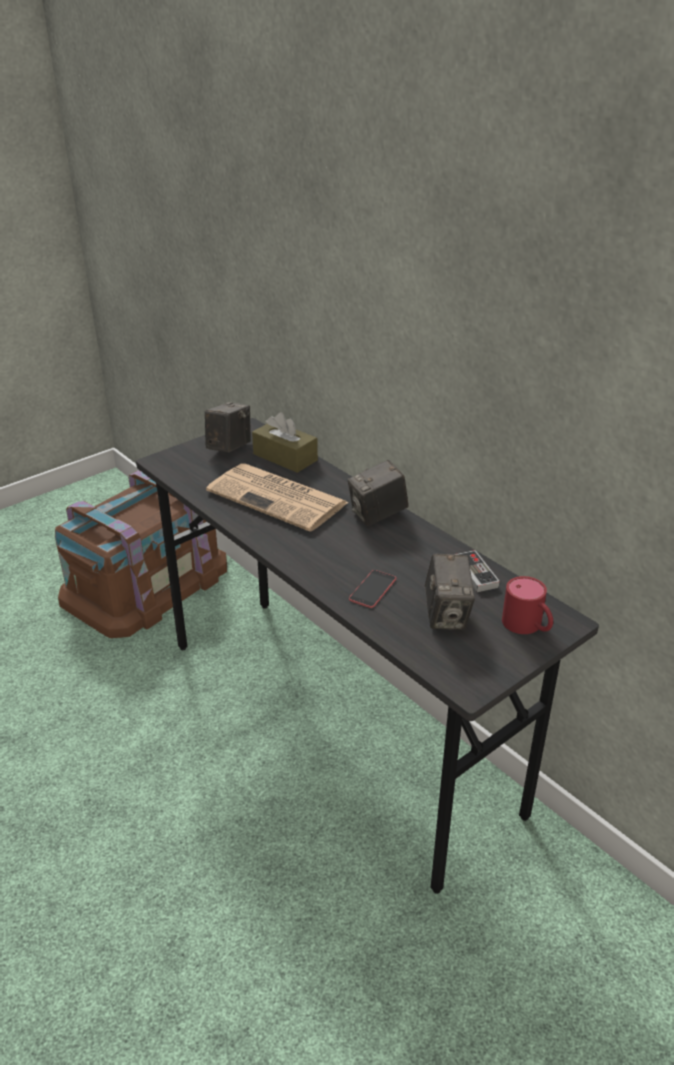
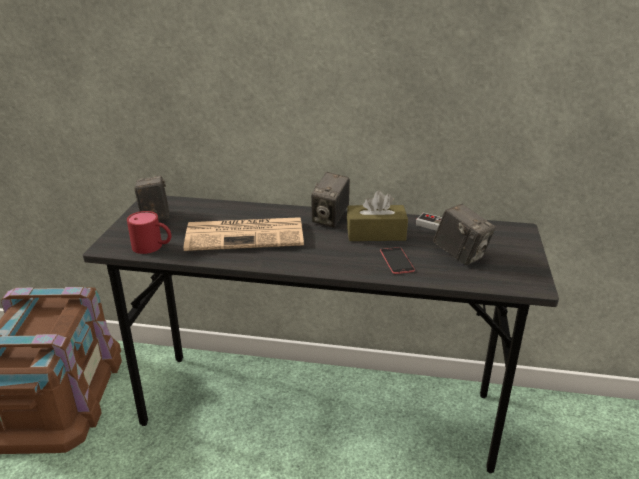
camera: 40 degrees left, 5 degrees down
(285, 457) = (210, 209): brown tissue box -> brown tissue box (376, 233)
(528, 626) = (508, 240): red mug -> red mug (153, 247)

